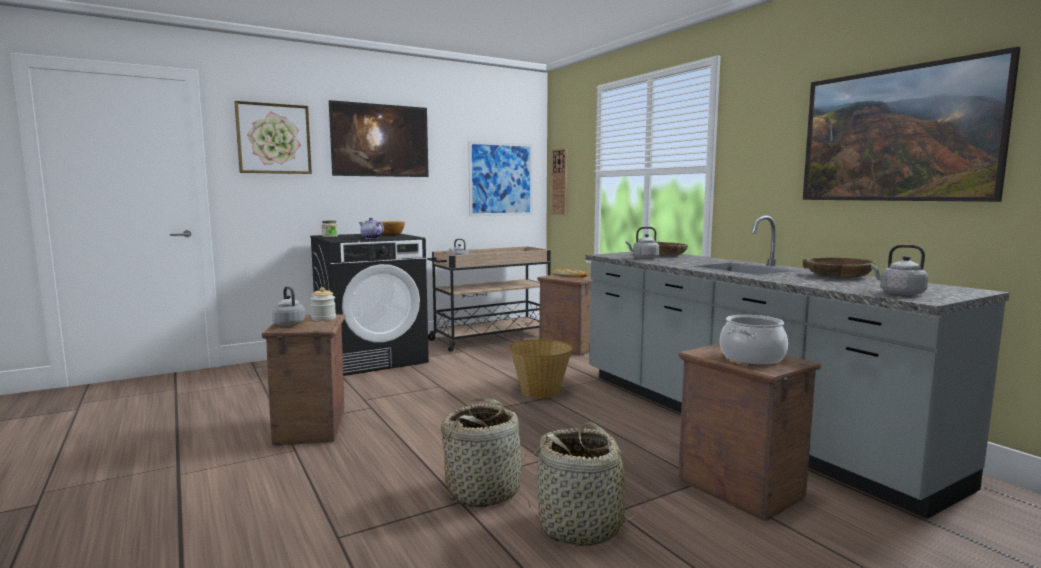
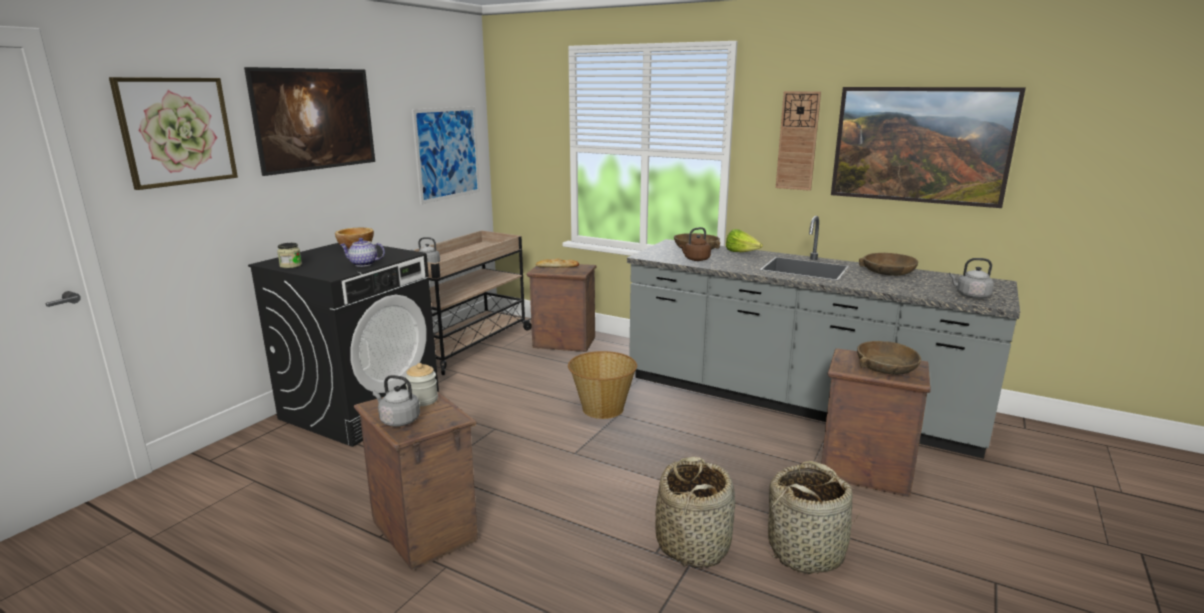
camera: 30 degrees left, 10 degrees up
(559, 182) = (512, 152): wall clock -> wall clock (797, 141)
(644, 258) = (695, 259): grey kettle -> brown kettle
(702, 259) = (741, 253): none -> lettuce
(752, 358) = (886, 367): cooking pot -> brown bowl

